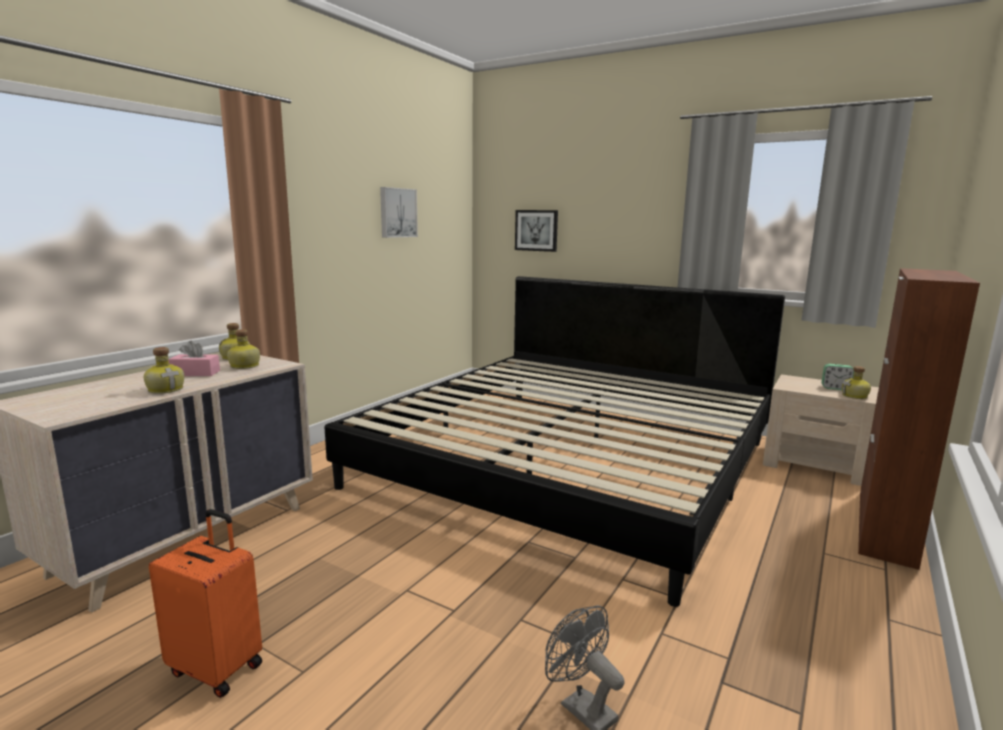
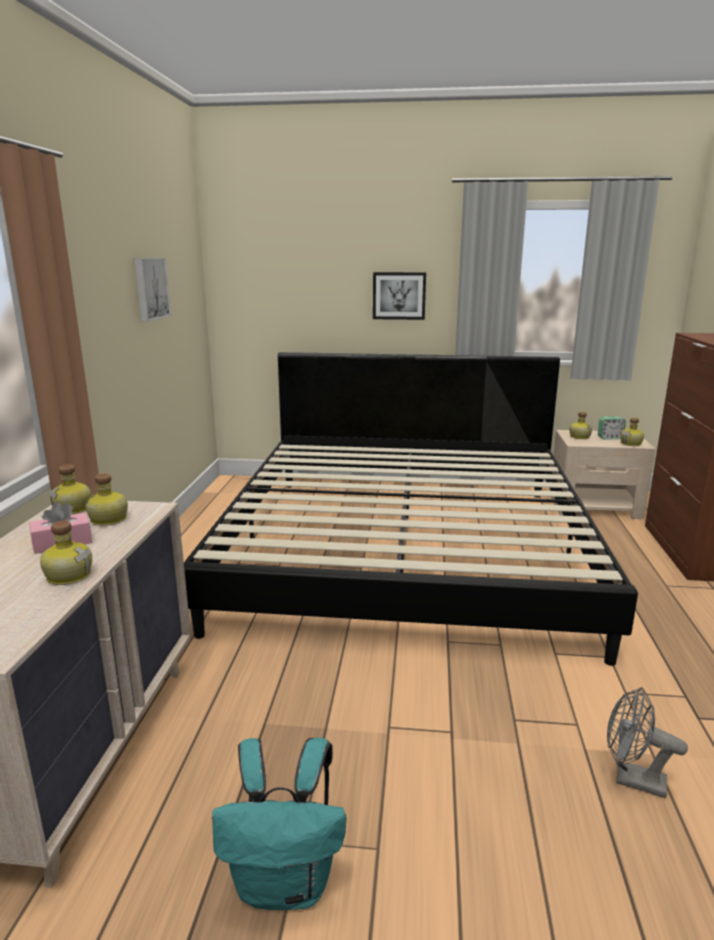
camera: 25 degrees left, 5 degrees up
(218, 667) = (286, 883): orange suitcase -> turquoise backpack
(536, 230) = (290, 298): picture -> picture (399, 296)
(798, 383) = (579, 437): none -> bottle

